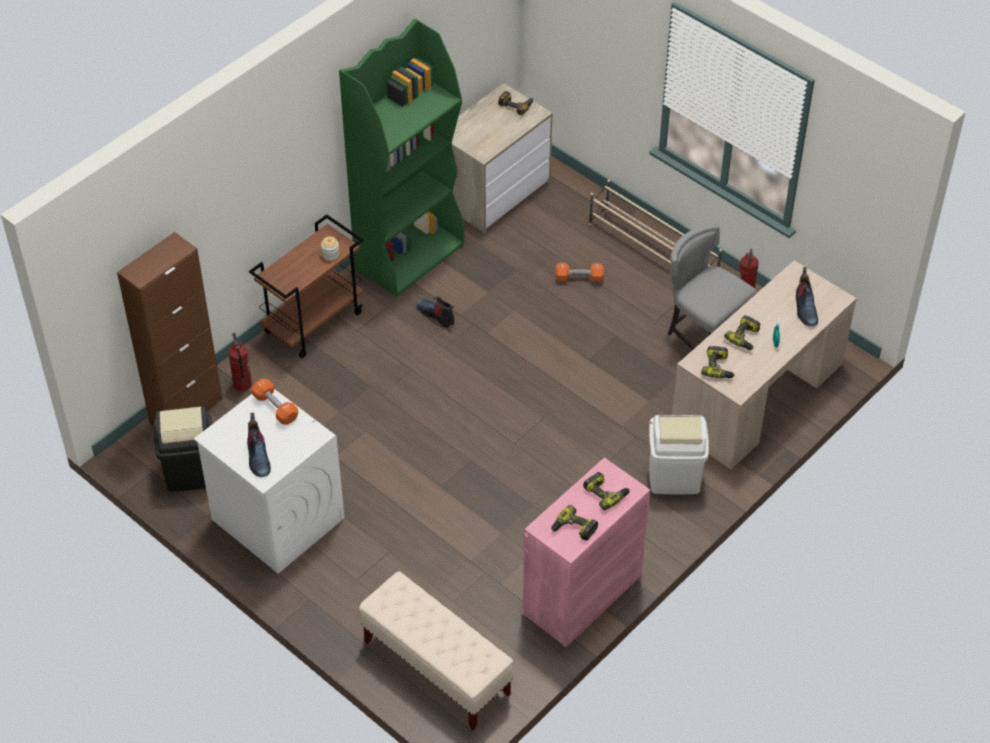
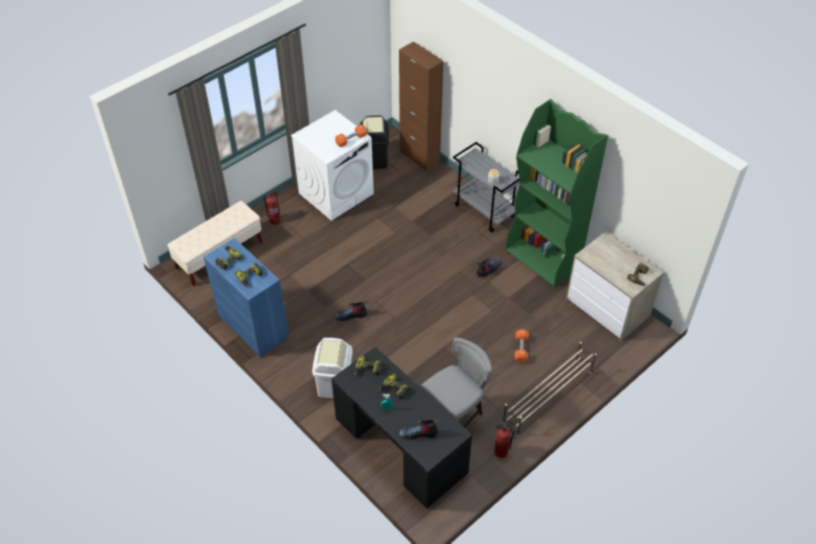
camera: 95 degrees right, 0 degrees up
(242, 384) = (437, 179): fire extinguisher -> fire extinguisher (275, 220)
(258, 457) = (316, 133): boot -> boot (351, 315)
(314, 322) = (485, 211): brown cart -> grey cart
(582, 594) = (253, 326): pink cabinet -> blue cabinet
(756, 395) = (400, 444): beige desk -> black desk

